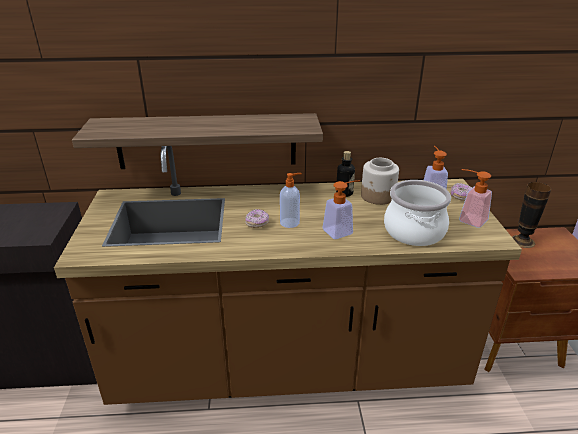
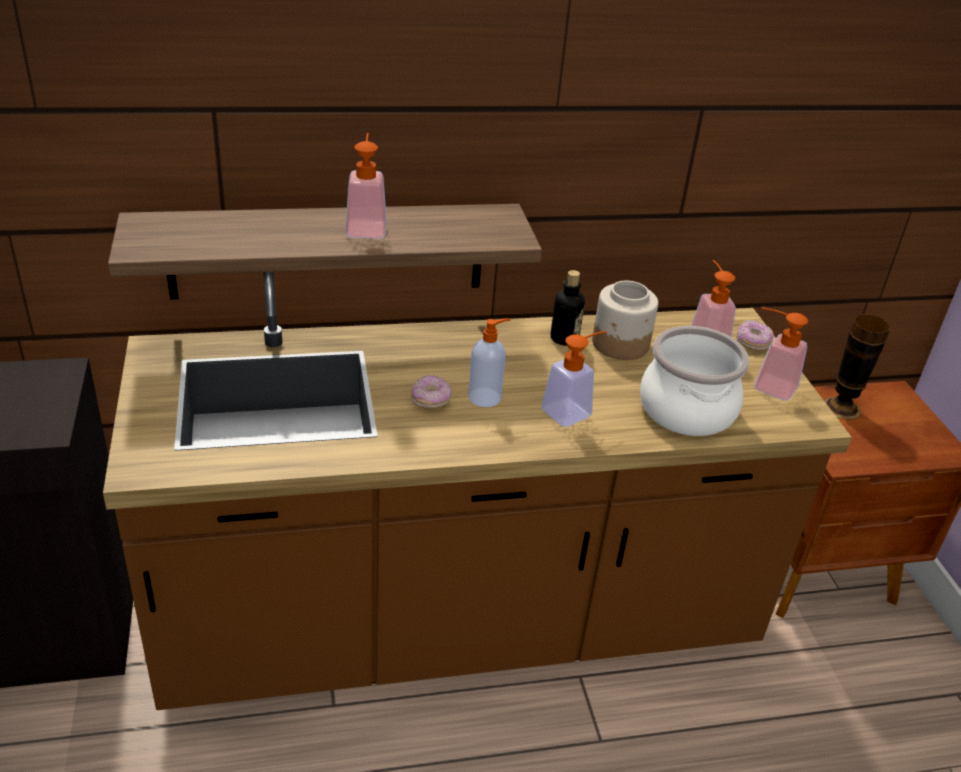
camera: 10 degrees left, 5 degrees up
(223, 123) = (366, 226): none -> soap dispenser

